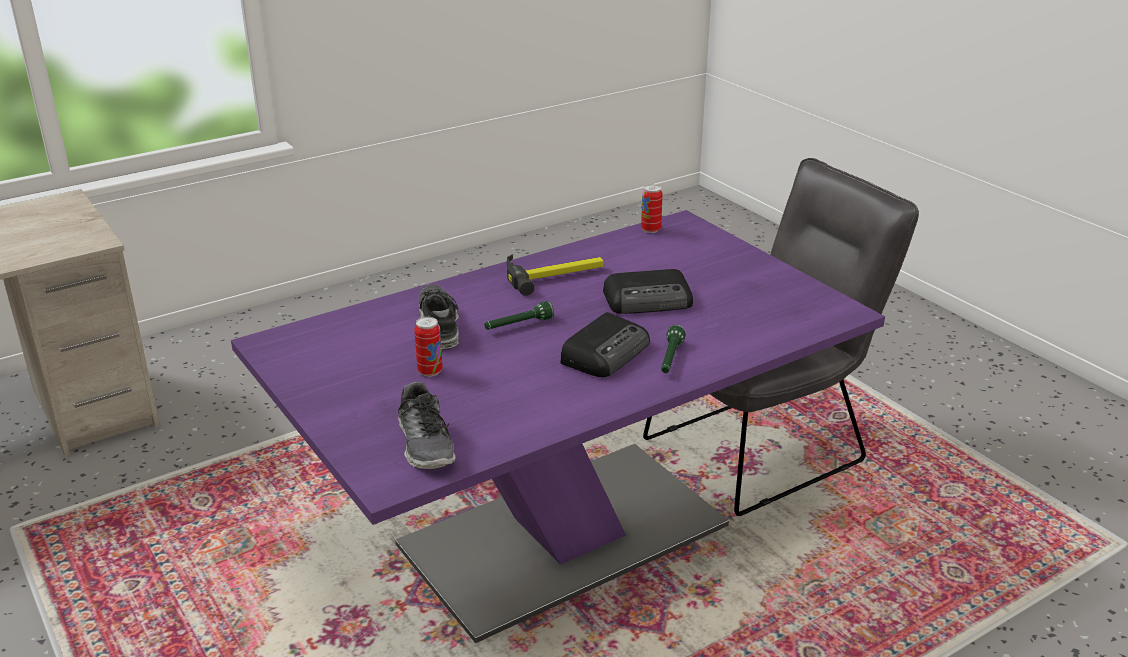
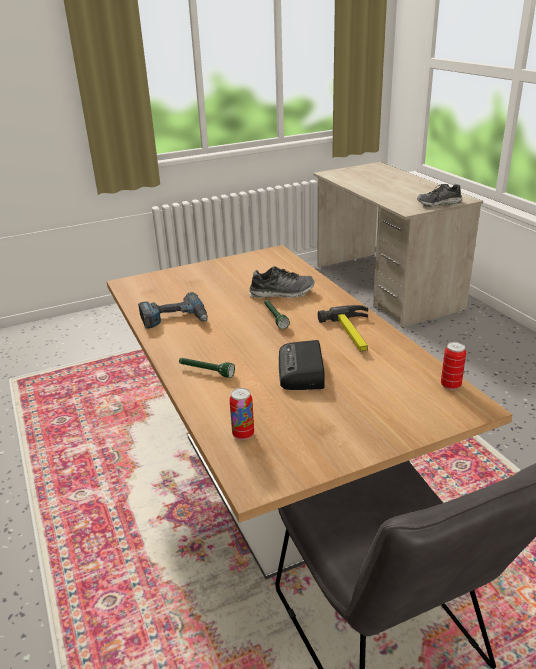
camera: 100 degrees right, 0 degrees up
(426, 444) = (153, 291): shoe -> shoe (438, 203)
(430, 371) = (226, 291): can -> can (243, 434)
(531, 404) = (174, 319): none -> power drill
(564, 536) = (274, 481): purple dining table -> brown dining table
(606, 352) = (226, 347): radio -> none

